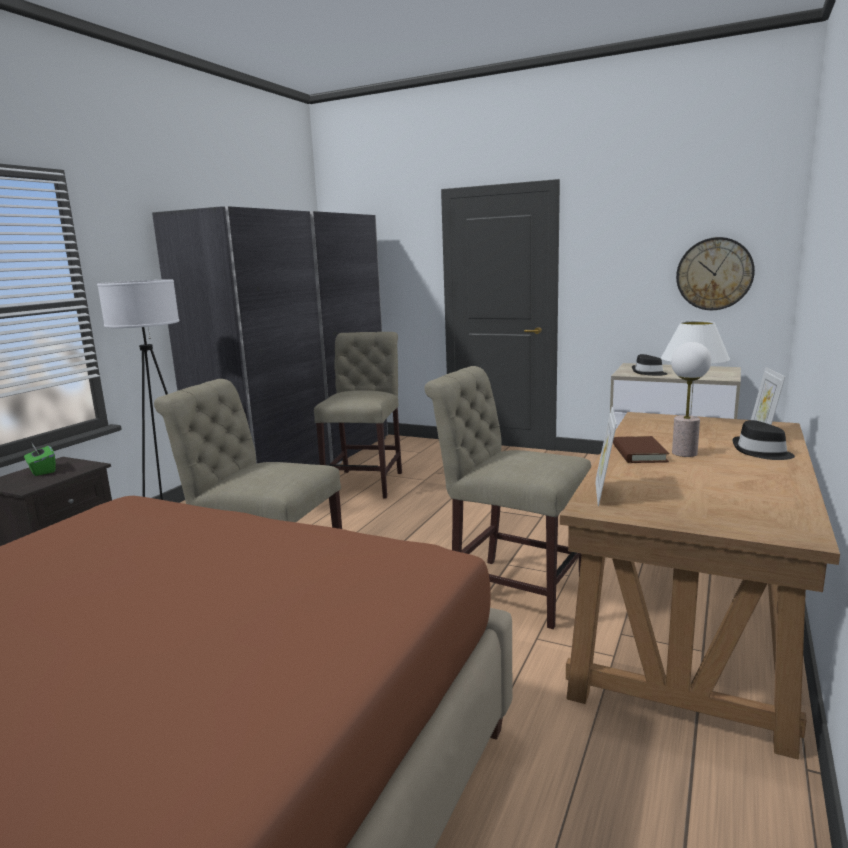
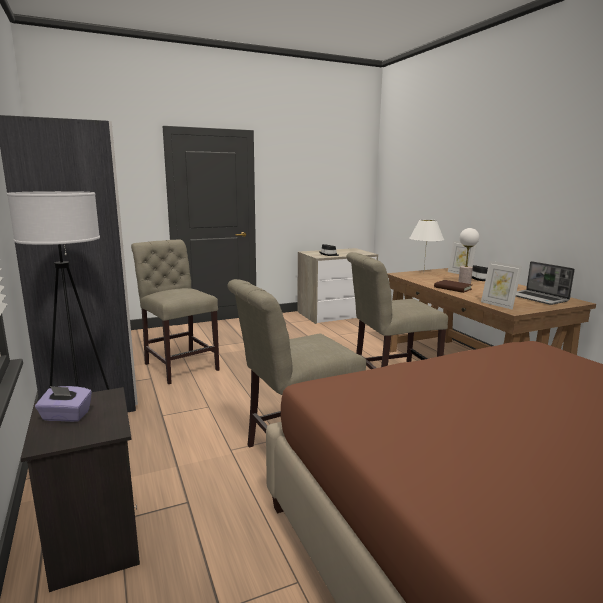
camera: 50 degrees left, 0 degrees up
(42, 471) = (66, 416): green tissue box -> purple tissue box
(714, 274) = (340, 196): wall clock -> none
(735, 507) = (538, 298): none -> laptop

